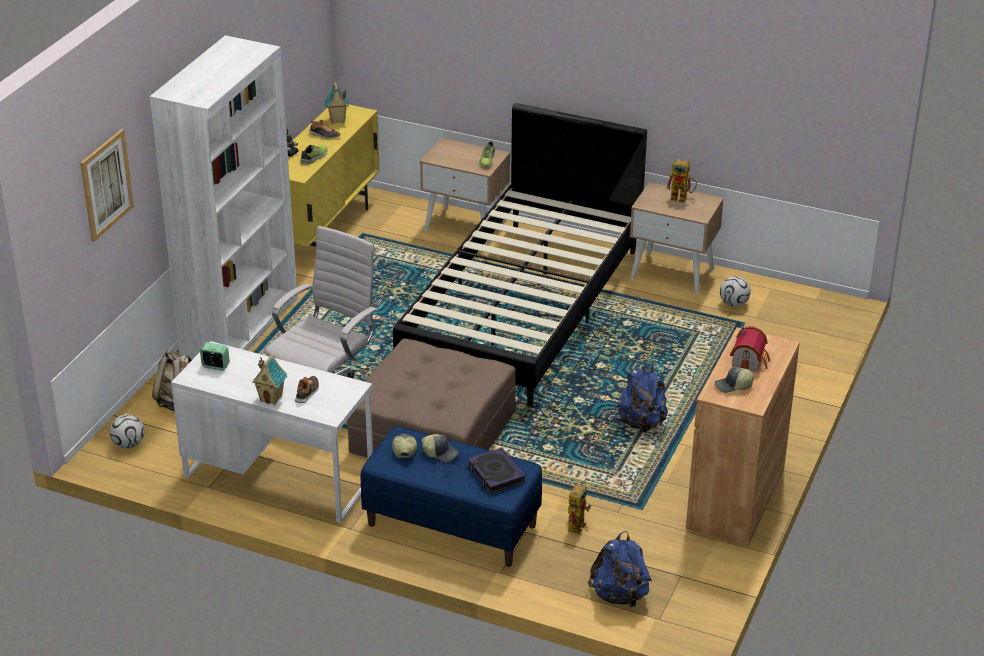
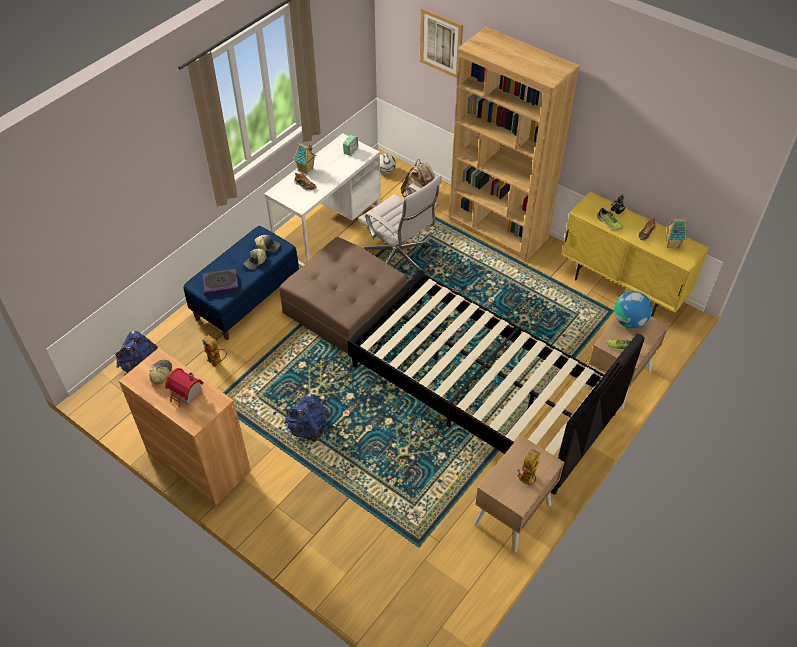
camera: 105 degrees right, 15 degrees up
(240, 326) = (498, 229): white bookcase -> brown bookcase
(446, 158) = (629, 321): none -> globe
(734, 304) = (451, 549): football -> none

